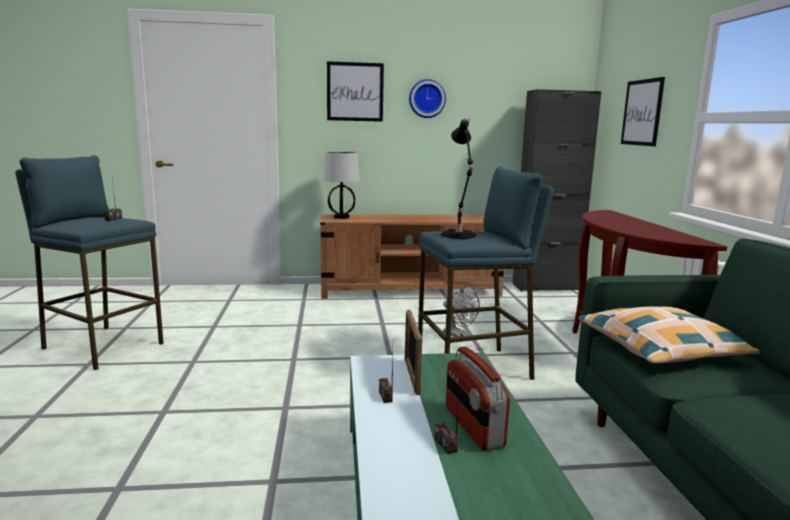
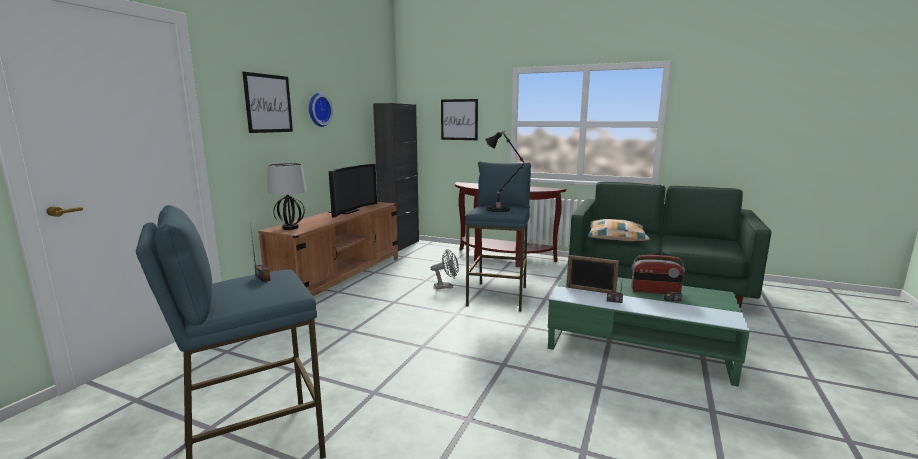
camera: 60 degrees left, 0 degrees up
(431, 218) = (347, 212): none -> television

